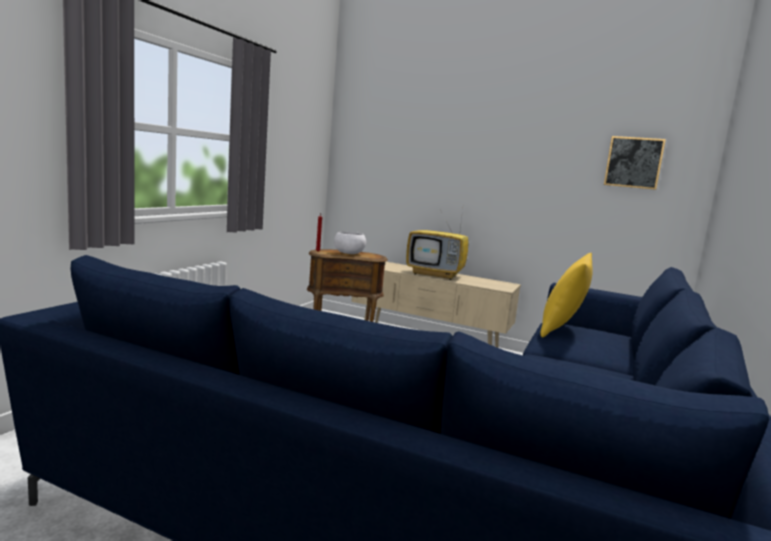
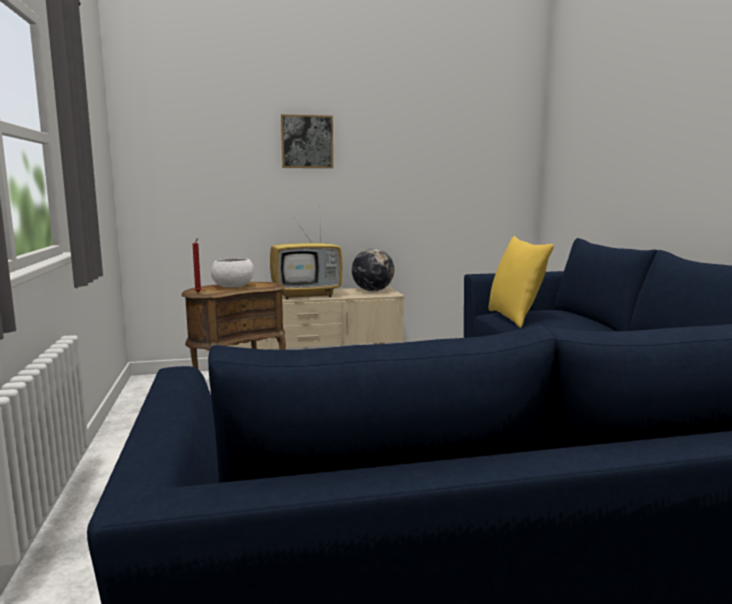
camera: 35 degrees left, 0 degrees up
(495, 283) = (372, 291): none -> globe
(633, 162) = (477, 146): picture -> picture (307, 142)

